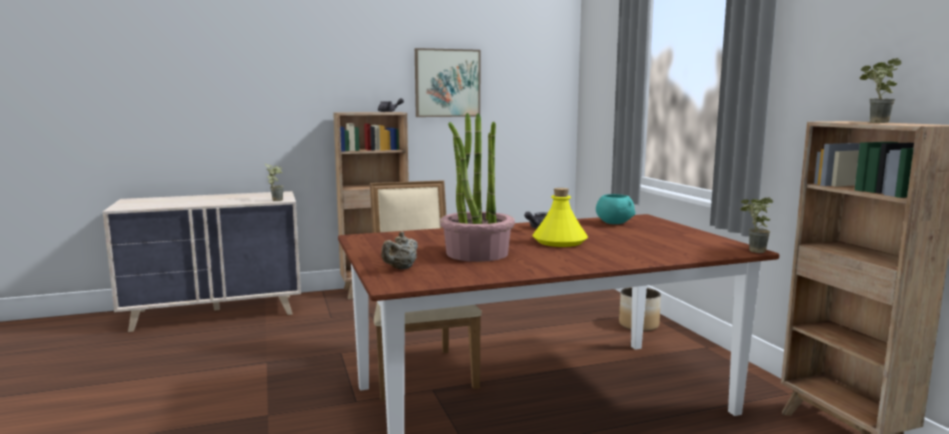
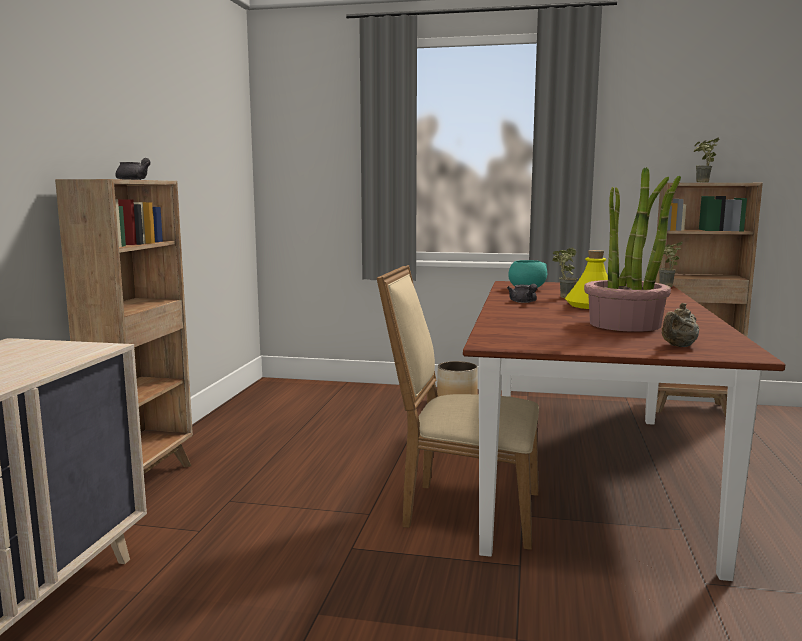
camera: 60 degrees left, 0 degrees up
(277, 200) = (90, 349): potted plant -> potted plant (562, 297)
(401, 268) = (678, 346): beige teapot -> beige teapot turned 75 degrees clockwise
(447, 83) = (164, 139): picture -> none

